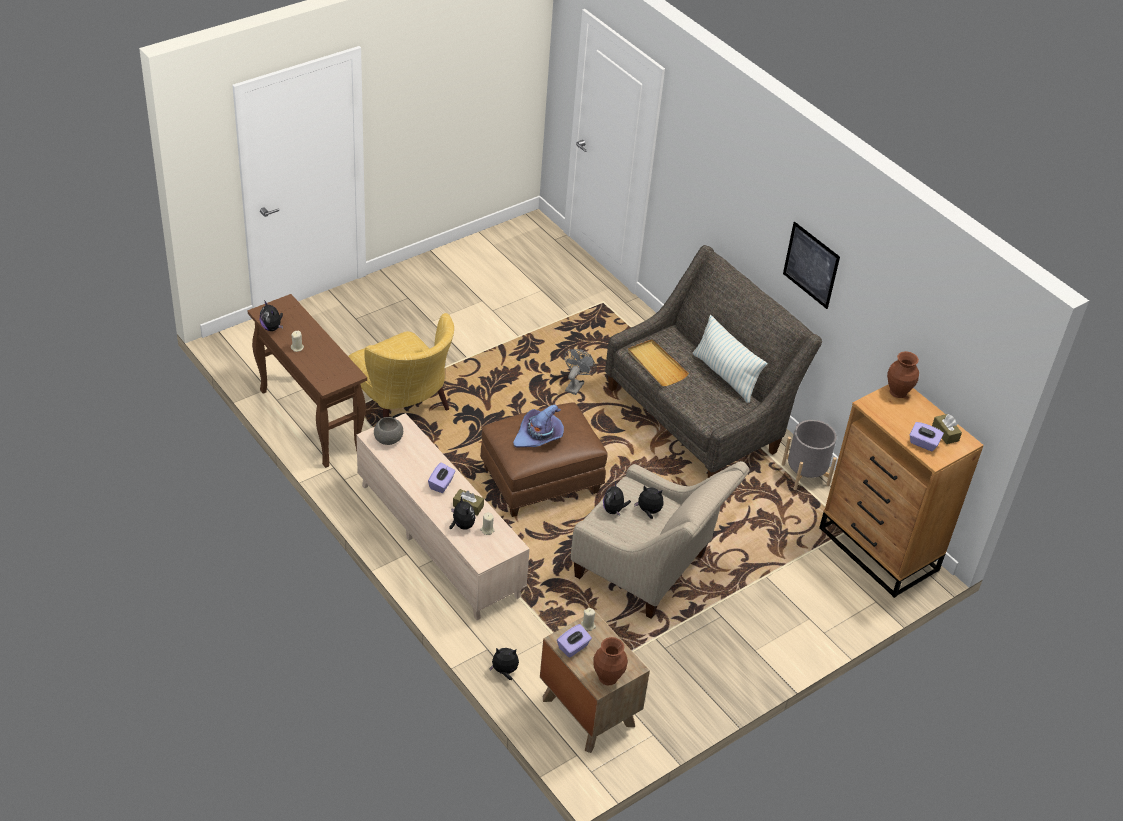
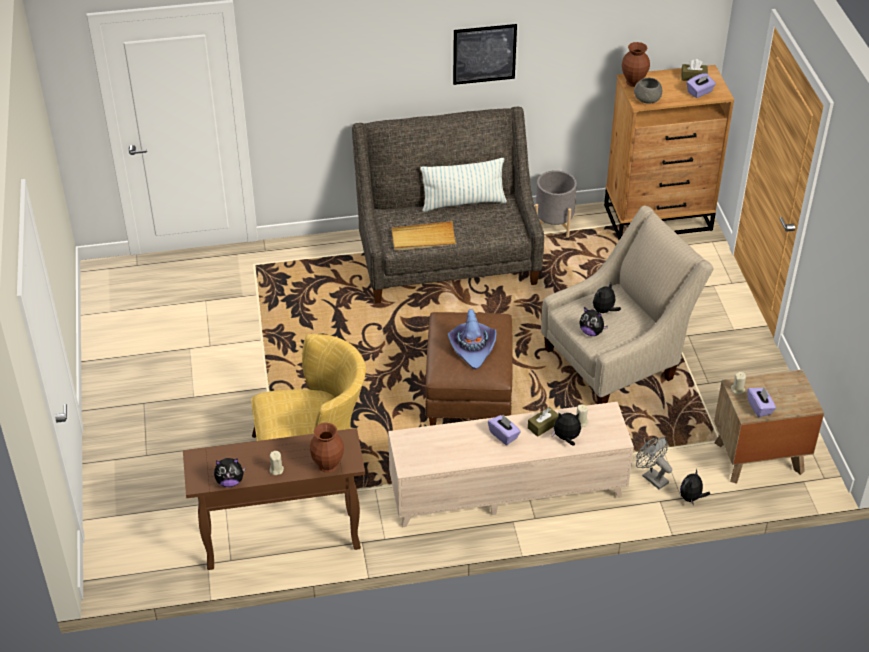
camera: 60 degrees left, 0 degrees up
(388, 439) = (419, 456): grey bowl -> grey bowl (647, 100)
(575, 385) = (356, 324): grey fan -> grey fan (651, 477)
(608, 677) = (801, 397): brown vase -> brown vase (328, 464)

